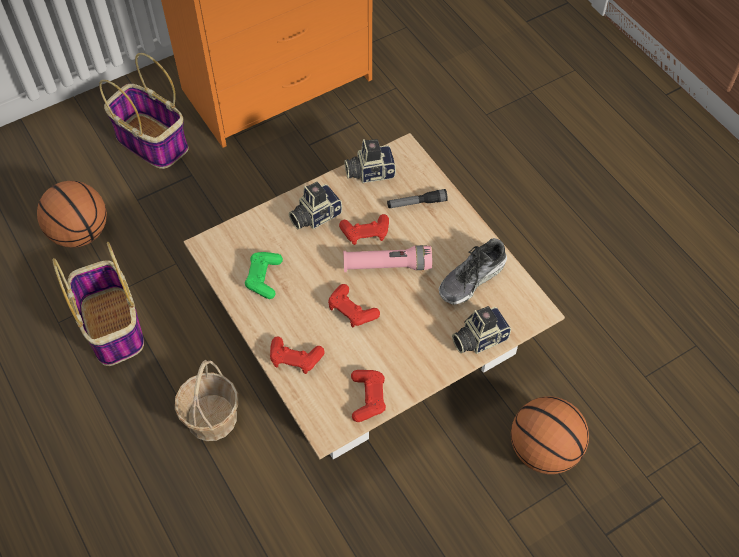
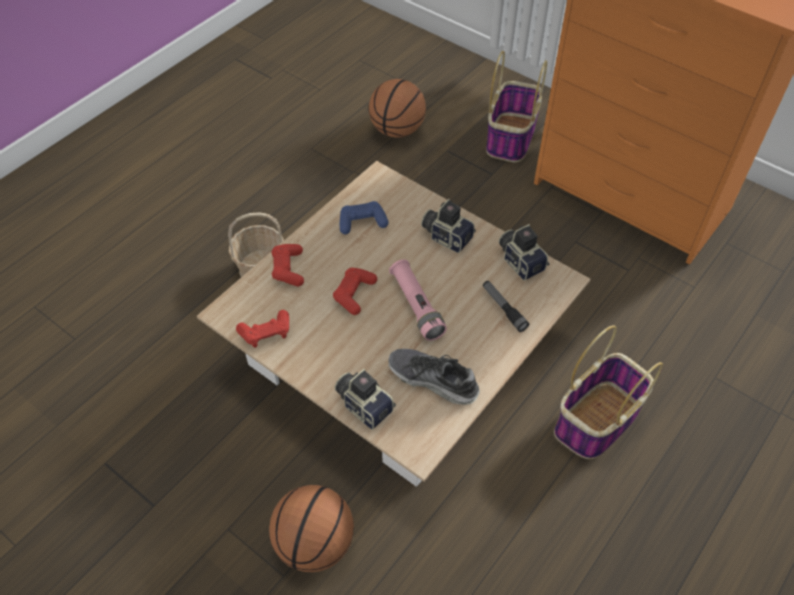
camera: 70 degrees right, 5 degrees down
(113, 327) = (320, 180): basket -> basket (596, 422)
(264, 278) = (362, 222): green game controller -> blue game controller
(365, 233) = (446, 279): red game controller -> none

